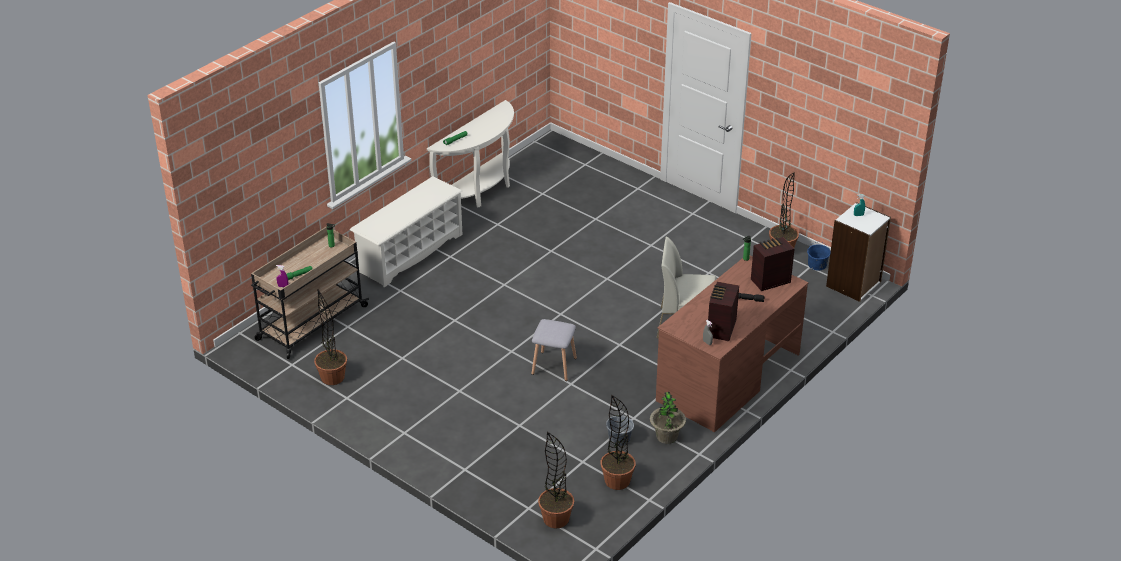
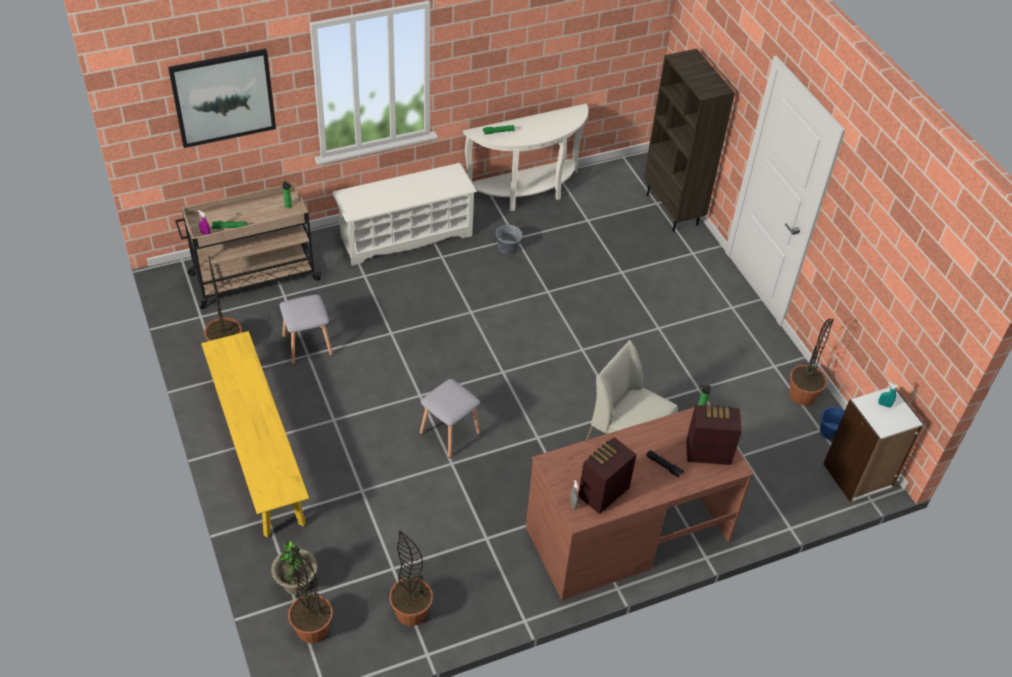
camera: 25 degrees right, 10 degrees up
(265, 166) = (223, 97): none -> picture
(396, 351) = (308, 345): none -> grey stool
(419, 432) = (258, 451): none -> yellow bench
(601, 164) = (673, 210): none -> brown bookcase
(619, 438) = (452, 557): grey bucket -> grey bucket (508, 247)
(666, 436) = (505, 580): potted plant -> potted plant (296, 583)

